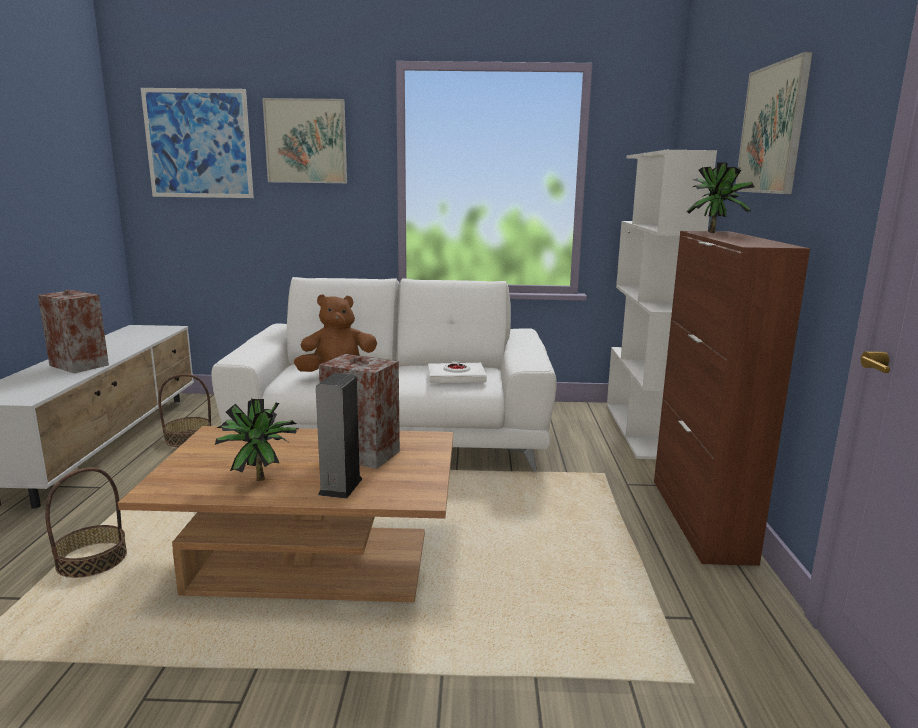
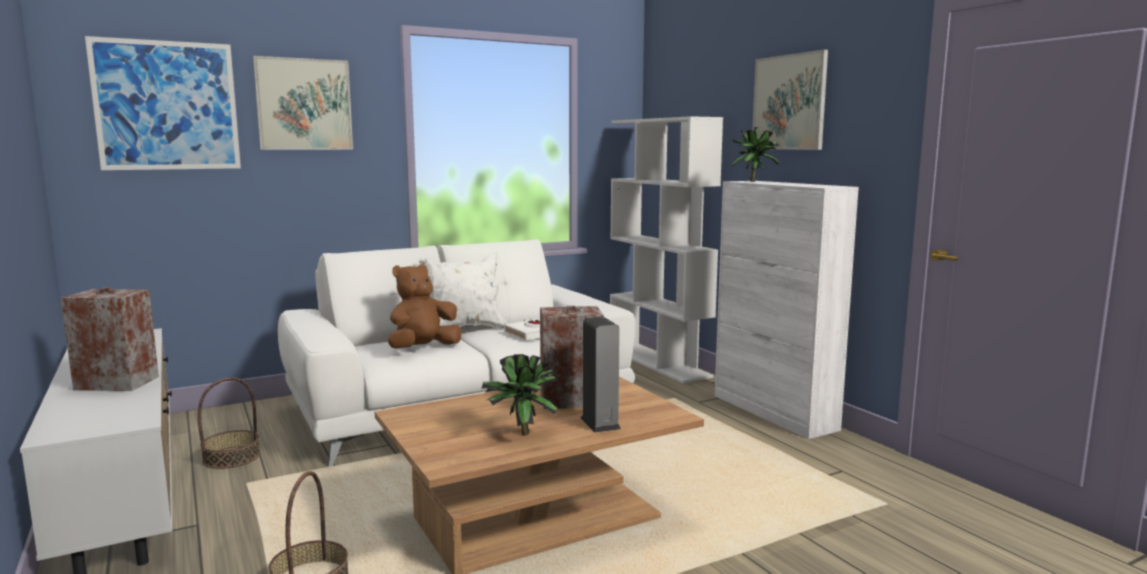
camera: 30 degrees left, 5 degrees down
(403, 363) = (464, 329): none -> white pillow
(700, 519) = (774, 412): brown cabinet -> white cabinet

